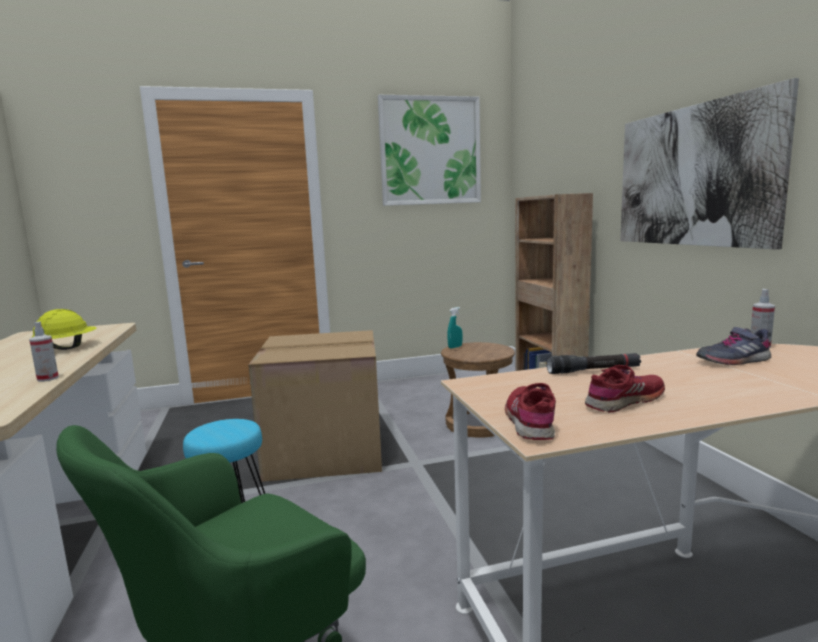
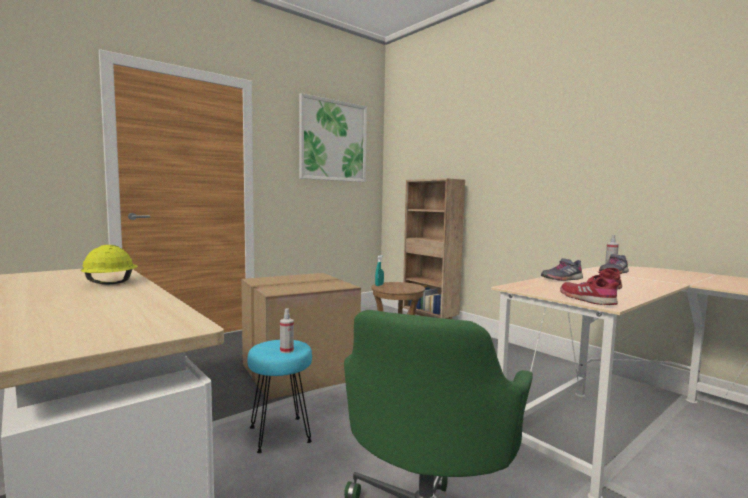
camera: 25 degrees left, 5 degrees down
(48, 378) = (165, 302): spray bottle -> spray bottle (287, 350)
(593, 371) = (561, 279): black flashlight -> grey shoe
(693, 176) = (542, 172): picture -> none

